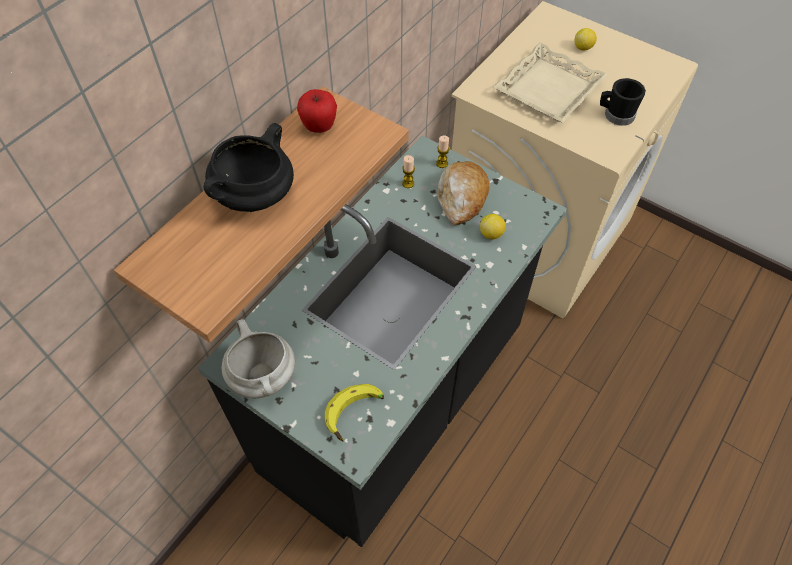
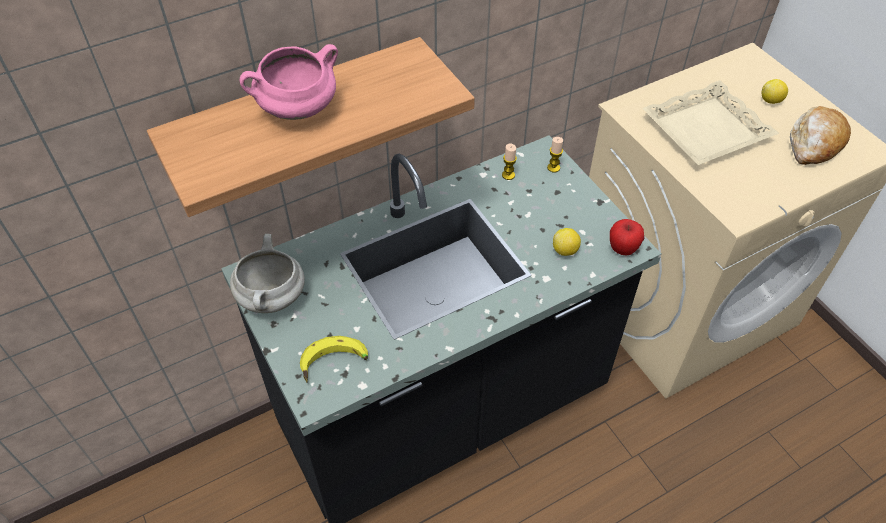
camera: 25 degrees right, 5 degrees down
(254, 197) = (297, 110): black cooking pot -> pink cooking pot
(319, 127) = (393, 70): apple -> apple (622, 249)
(462, 197) = (555, 206): bread -> bread (815, 143)
(615, 115) = (767, 178): black mug -> none

